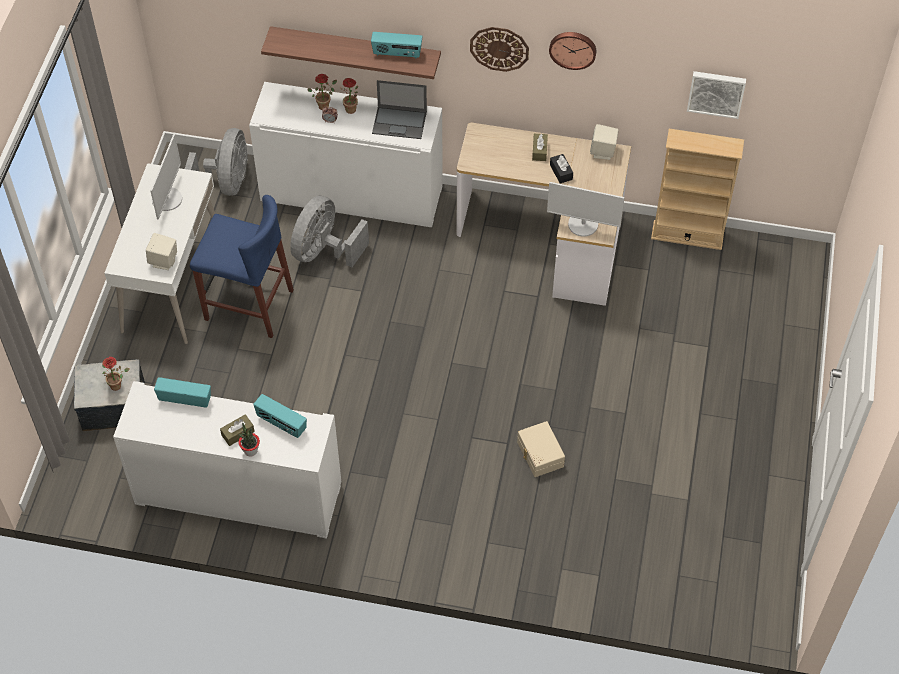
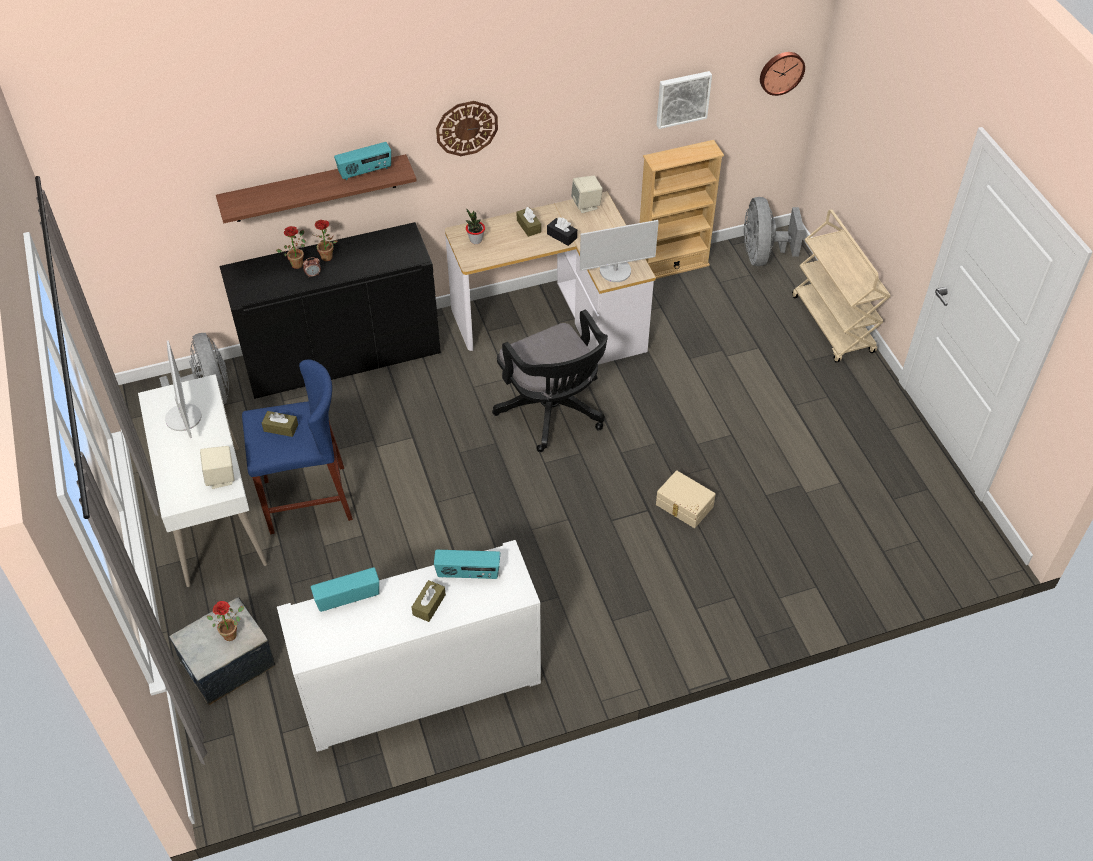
camera: 30 degrees left, 5 degrees down
(232, 240) = (281, 428): none -> brown tissue box
(250, 450) = (455, 615): potted plant -> potted plant (475, 240)
(324, 251) = (350, 418): grey fan -> grey fan (763, 255)
(351, 194) = (342, 356): white cabinet -> black cabinet
(400, 122) = (384, 249): laptop -> none
(488, 323) = (553, 413): none -> black office chair
(573, 49) = (541, 100): wall clock -> wall clock (781, 72)
(793, 357) = (833, 325): none -> beige cart

